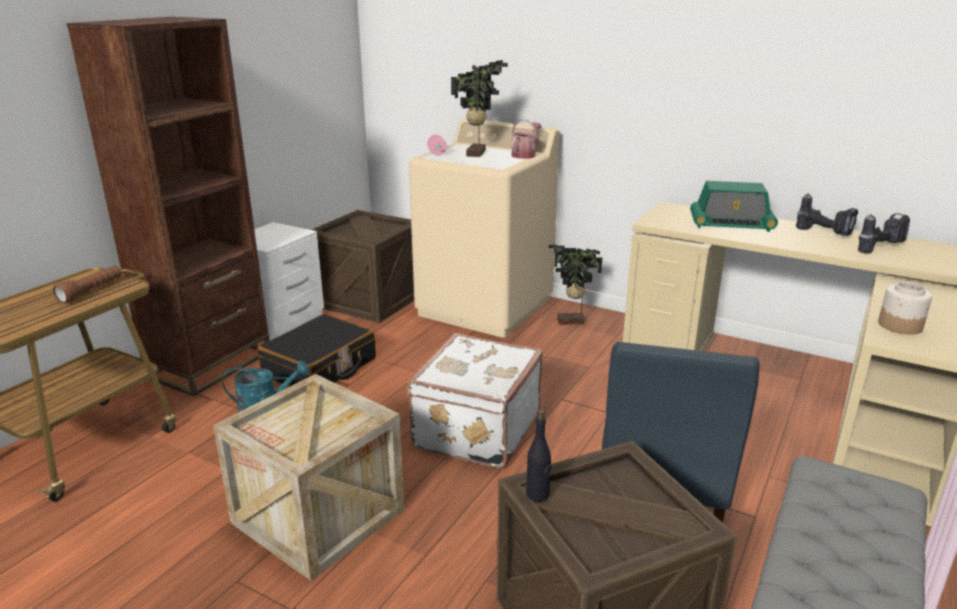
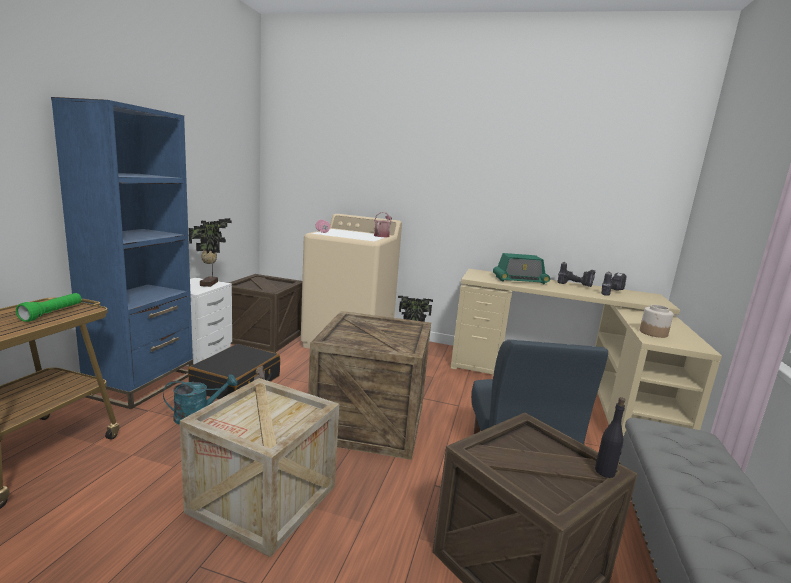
camera: 15 degrees left, 10 degrees down
(91, 292) = (52, 313): brown flashlight -> green flashlight
(210, 364) = (142, 384): brown bookcase -> blue bookcase
(474, 430) = (369, 422): white suitcase -> crate
(478, 153) = (350, 233): potted plant -> potted plant (210, 284)
(538, 494) = (482, 455): black bottle -> black bottle (605, 472)

